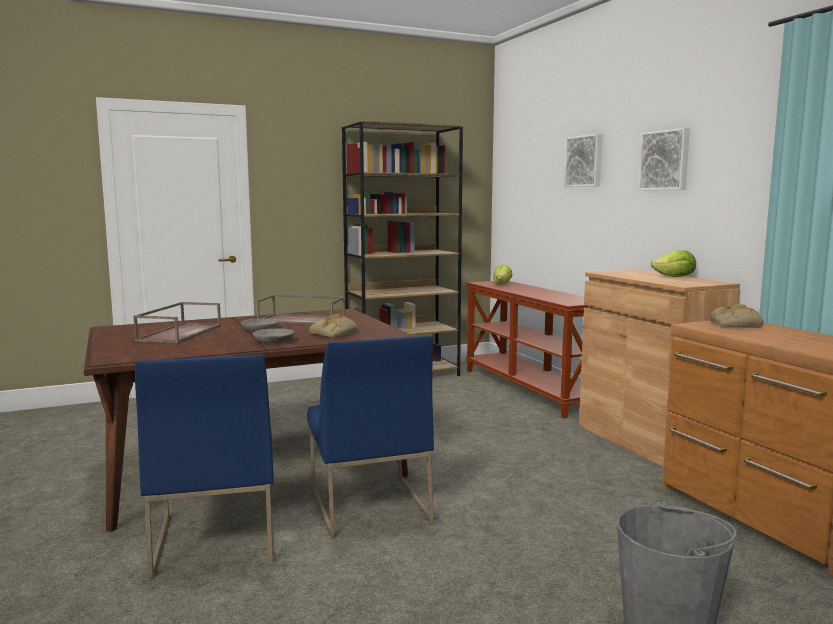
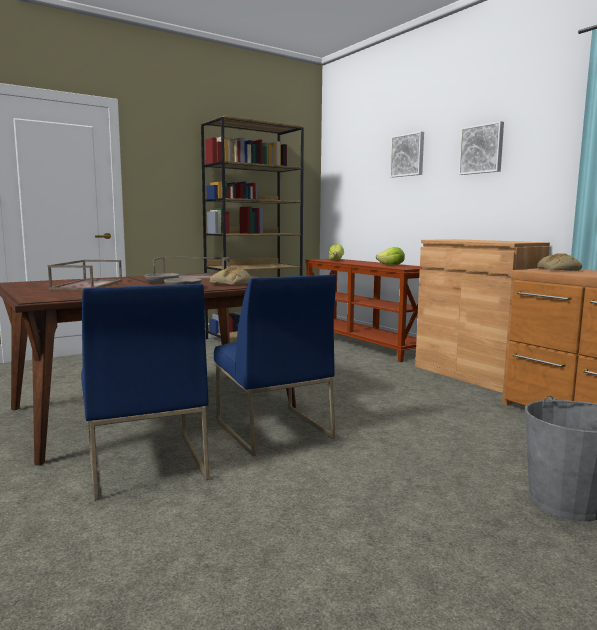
camera: 10 degrees left, 0 degrees up
(675, 277) = (495, 240): lettuce -> lettuce (391, 265)

